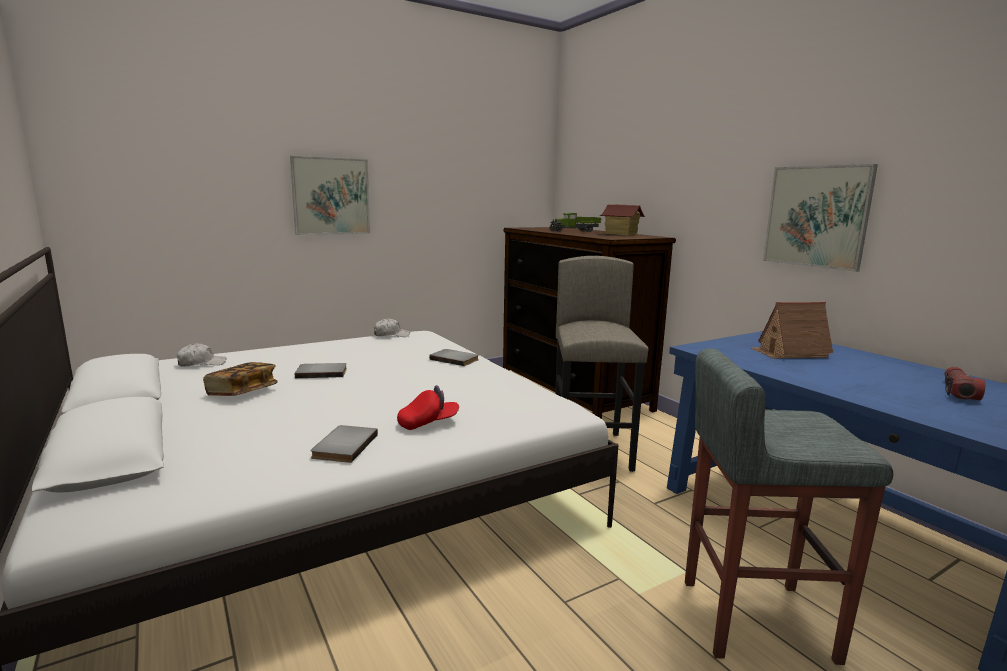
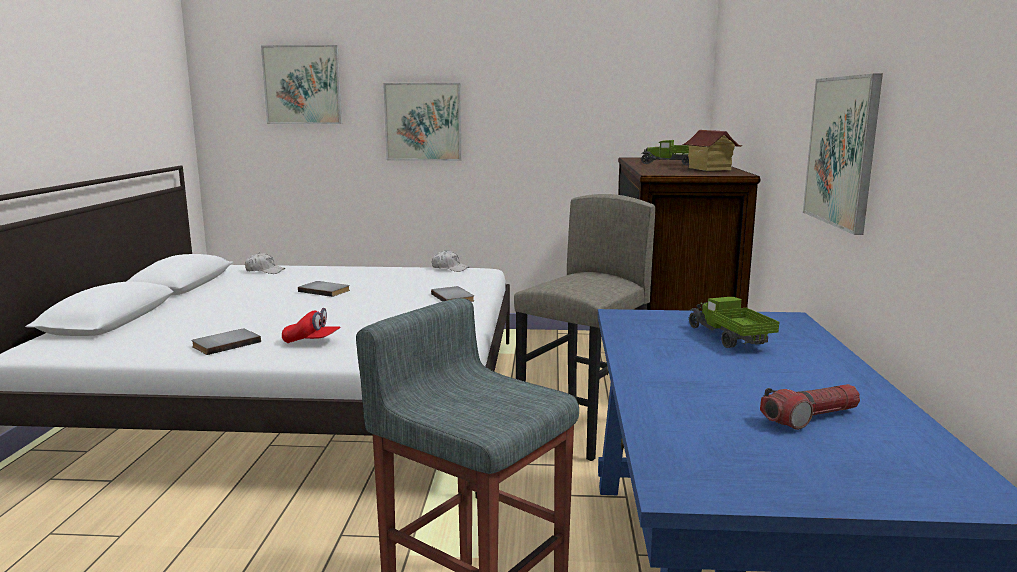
camera: 35 degrees right, 0 degrees up
(193, 153) = (302, 85): none -> picture
(242, 392) = (246, 296): book -> none
(789, 352) = (728, 338): toy house -> toy truck

